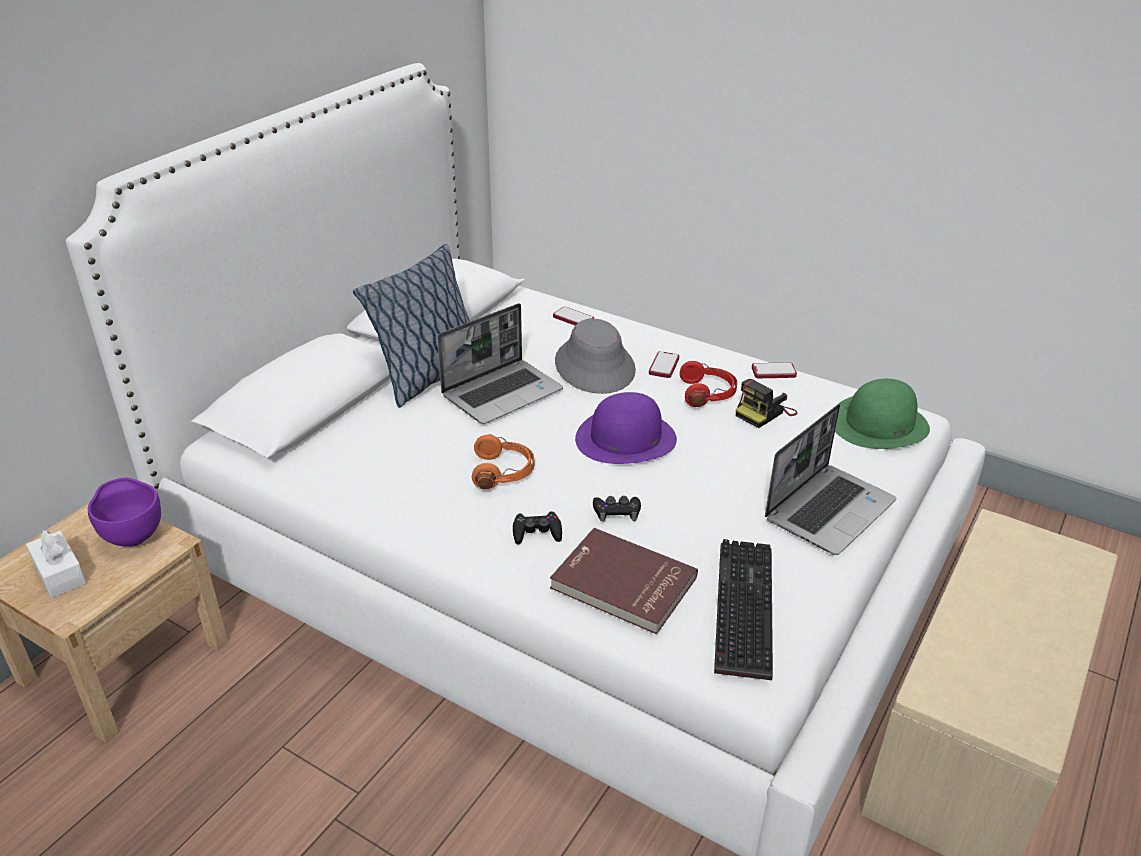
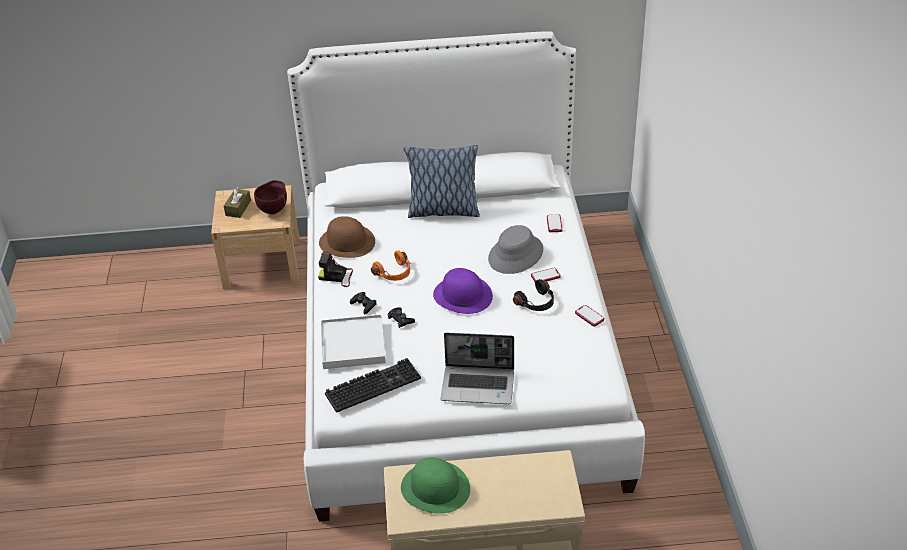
camera: 55 degrees right, 5 degrees up
(59, 573) = (238, 208): white tissue box -> brown tissue box
(133, 537) = (274, 210): purple bowl -> brown bowl
(369, 483) = (346, 242): none -> brown hat
(503, 392) = (456, 239): laptop -> none
(622, 584) = (353, 344): red book -> white tray
(708, 394) = (536, 303): red headphones -> black headphones
(764, 413) = (542, 330): camera -> camera (337, 276)
(879, 423) = (581, 375): green hat -> green hat (435, 488)

